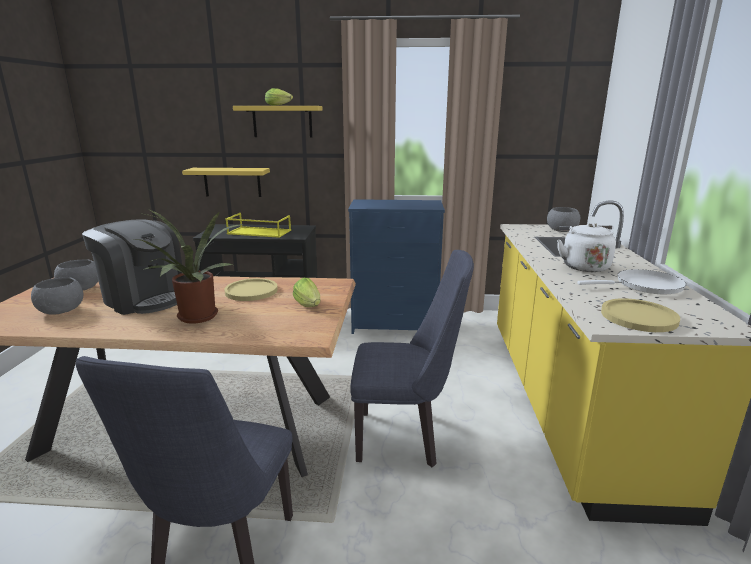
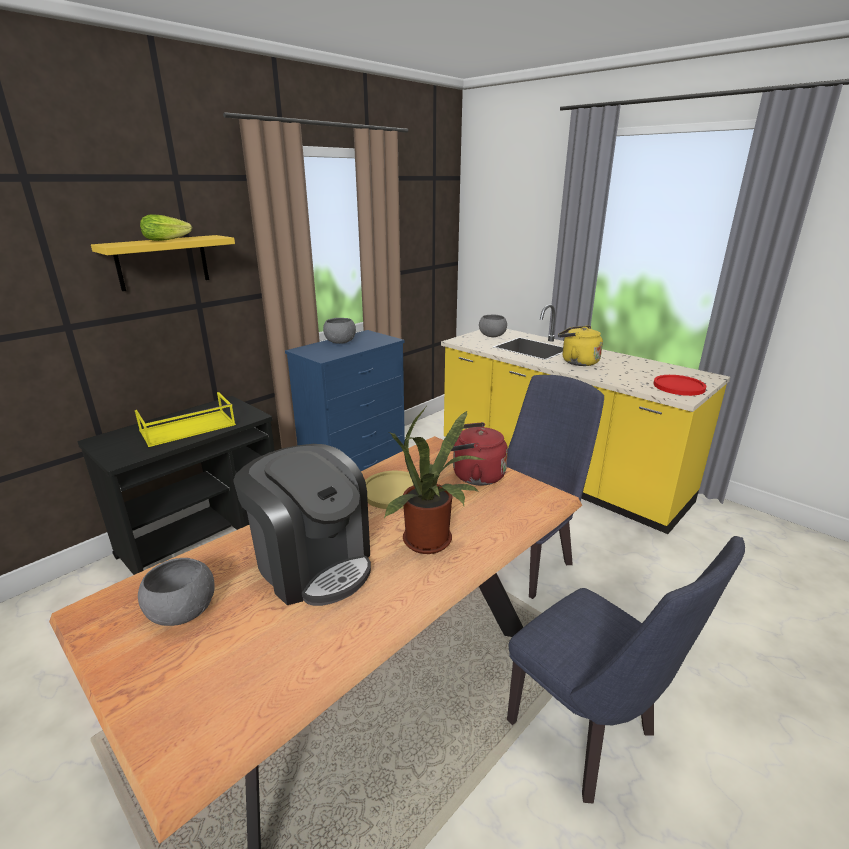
camera: 50 degrees left, 5 degrees up
(61, 311) = (260, 644): grey bowl -> grey bowl (340, 342)
(144, 298) = (313, 563): coffee machine -> coffee machine turned 60 degrees clockwise
(232, 182) = (93, 367): yellow shelf -> none
(309, 305) = (474, 476): lettuce -> red kettle
(583, 266) = (577, 362): white kettle -> yellow kettle
(638, 317) = (678, 386): yellow plate -> red plate
(644, 286) = (631, 365): white frying pan -> none

